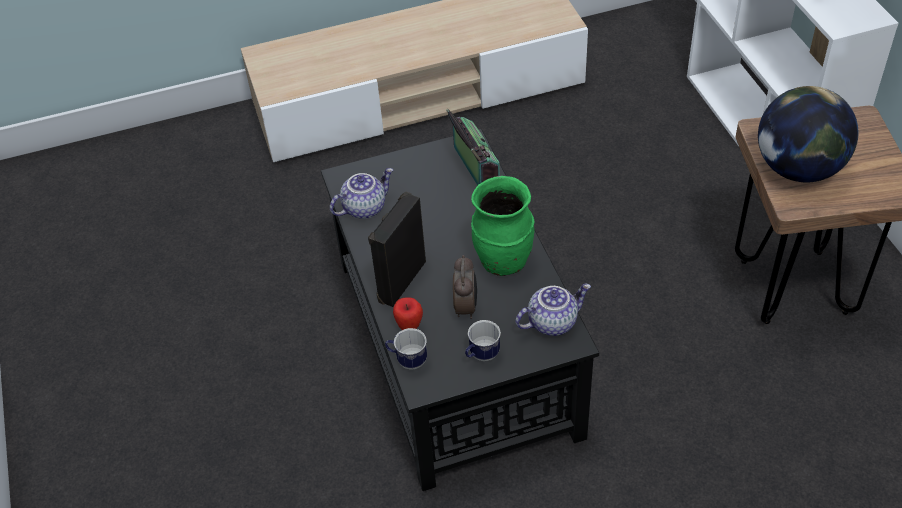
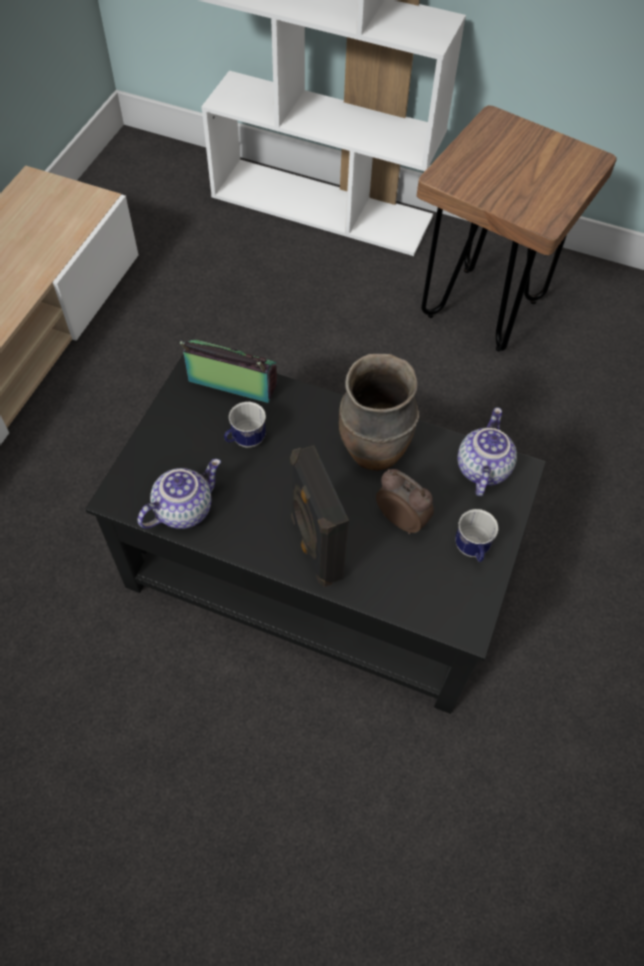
camera: 55 degrees left, 10 degrees up
(364, 207) = (183, 508): teapot -> teapot turned 45 degrees clockwise
(407, 360) = (423, 615): mug -> mug (245, 441)
(409, 326) = (381, 582): apple -> none
(502, 261) = (373, 451): green vase -> brown vase
(798, 169) = (510, 189): globe -> none

